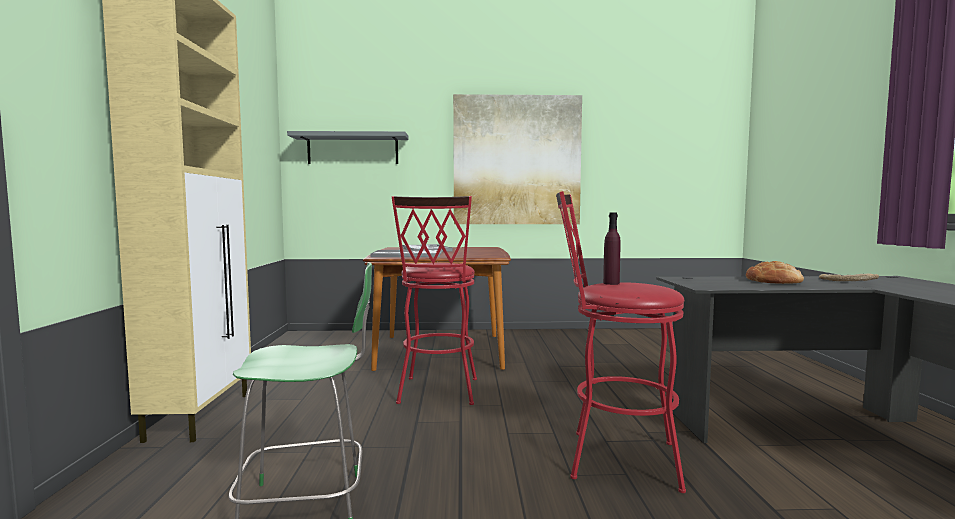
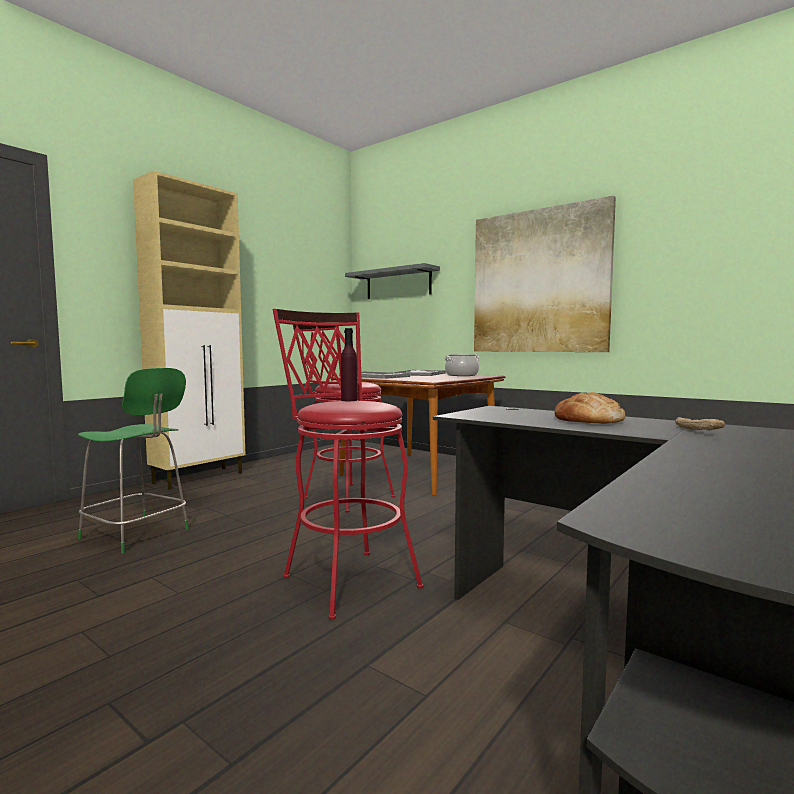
camera: 40 degrees right, 0 degrees up
(469, 249) = (461, 375): none -> cooking pot

